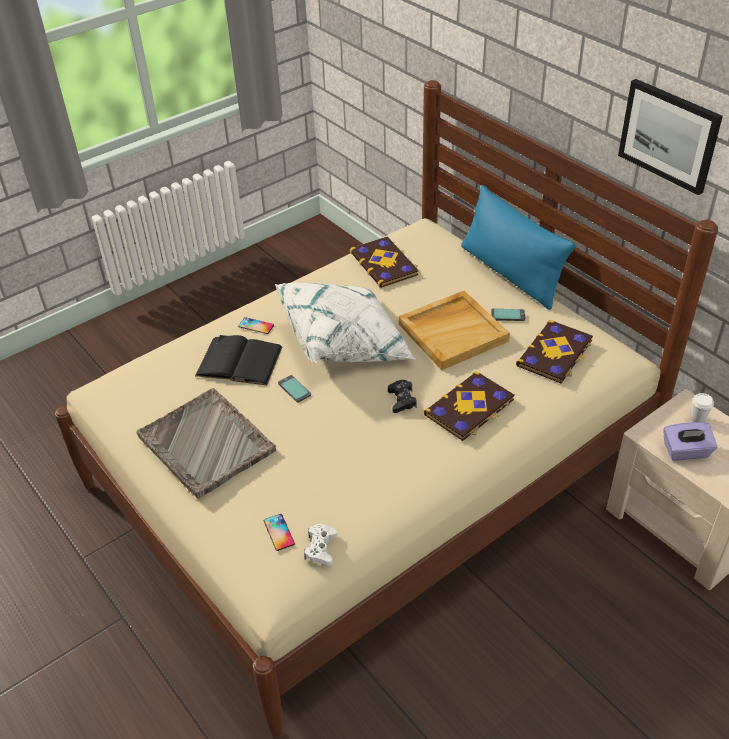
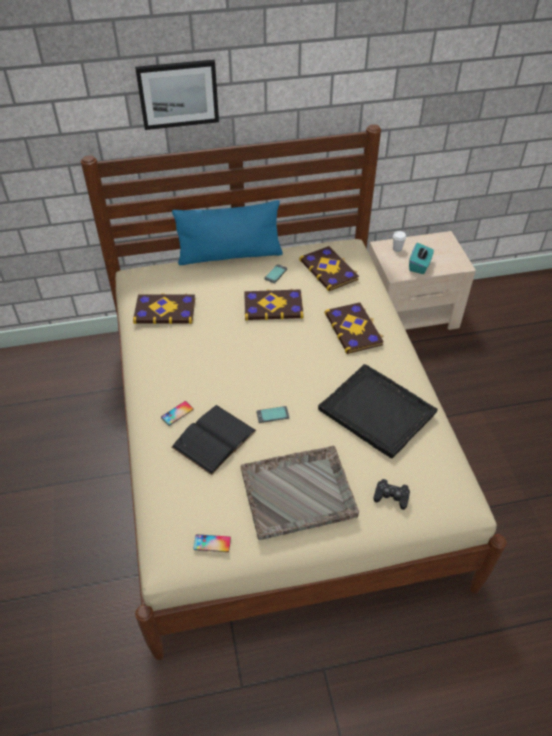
camera: 65 degrees left, 5 degrees up
(279, 532) = (416, 476): phone -> phone (212, 543)
(321, 548) = (442, 457): white game controller -> none
(346, 343) = (241, 366): white pillow -> none
(352, 469) = (377, 412): none -> black tray
(402, 400) = (324, 359): black game controller -> black game controller (391, 496)
(453, 332) = (273, 306): beige tray -> book
(669, 135) = (322, 86): picture -> picture (178, 94)
(686, 451) = (419, 266): purple tissue box -> turquoise tissue box

